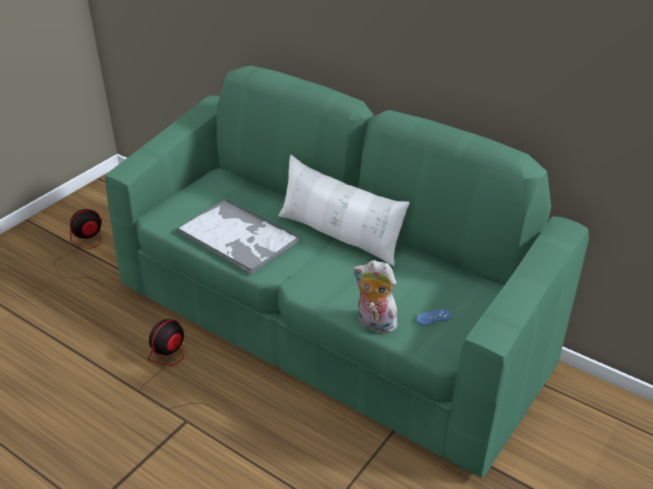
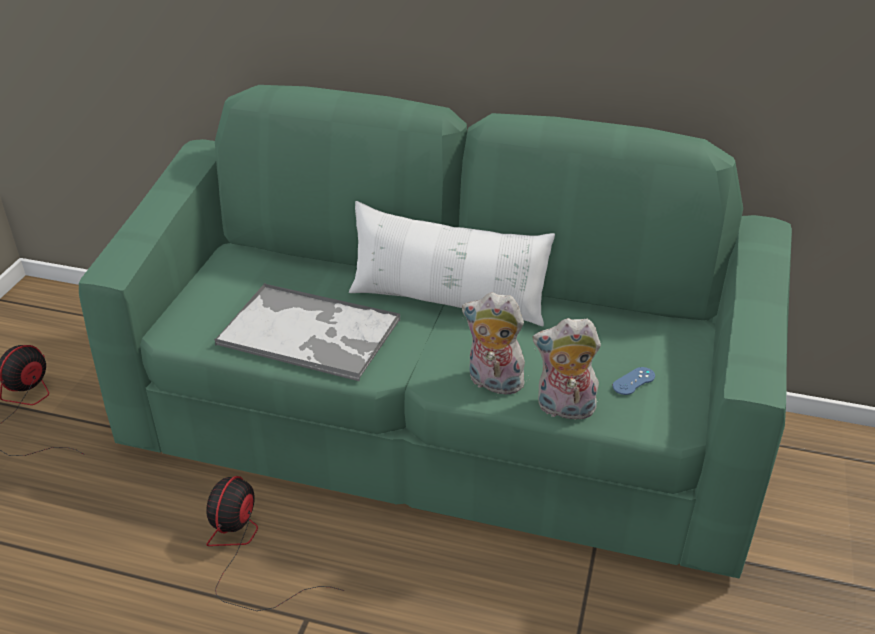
camera: 20 degrees left, 0 degrees up
(337, 296) = (492, 383): none -> plush toy

